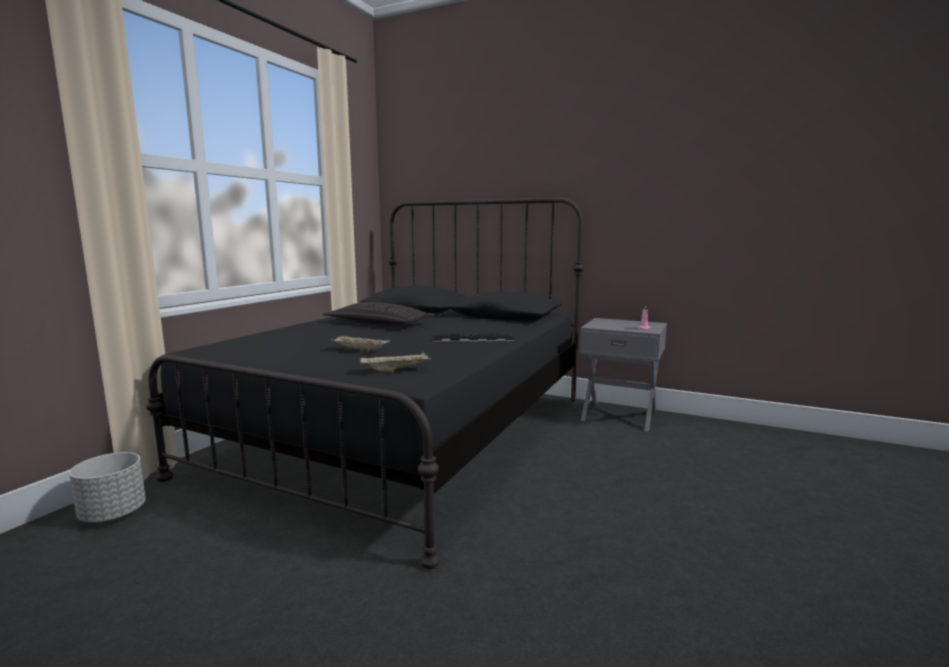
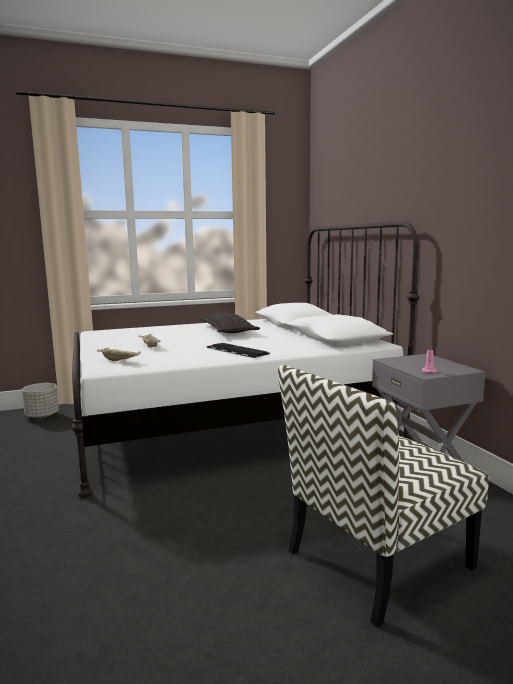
camera: 45 degrees right, 0 degrees up
(407, 433) = (228, 422): black bed -> white bed
(732, 486) = (377, 560): none -> chair

